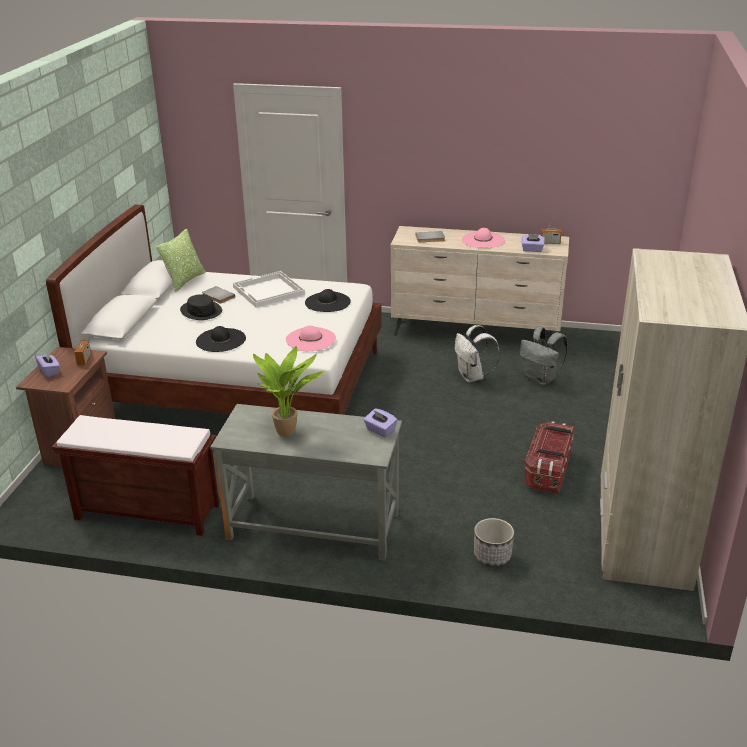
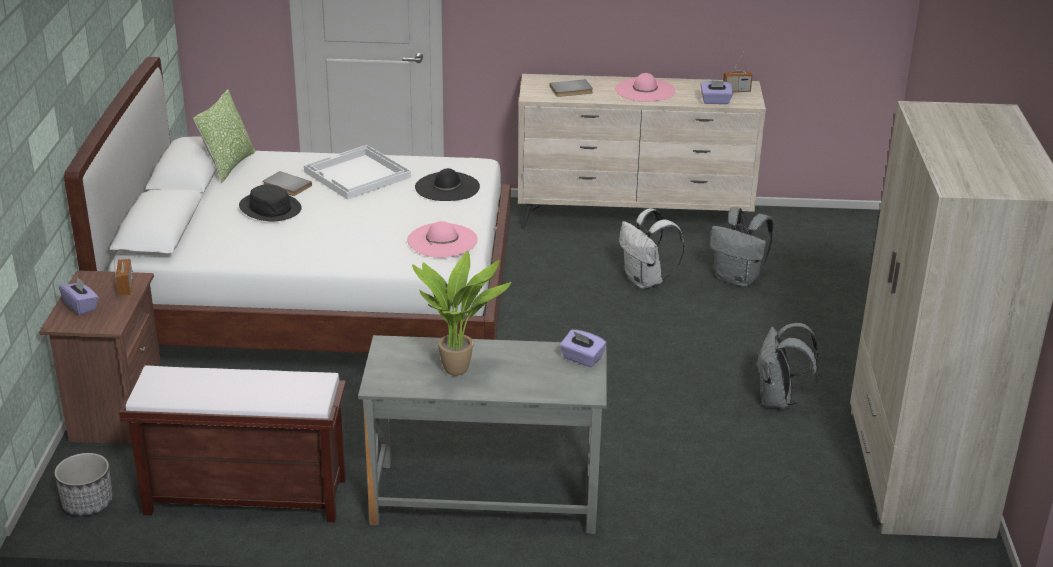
camera: 10 degrees left, 0 degrees up
(221, 340) = (314, 248): black hat -> none
(492, 556) = (734, 516): planter -> planter (88, 503)
(548, 471) = (778, 401): storage box -> grey backpack

